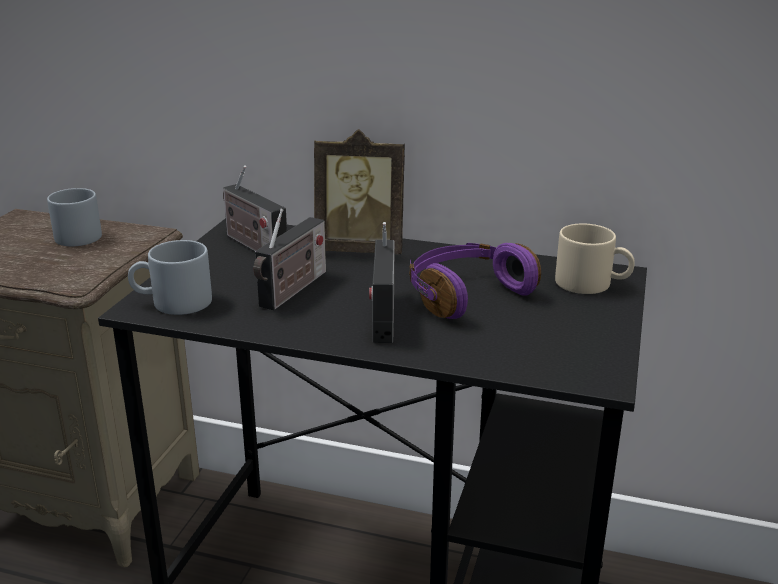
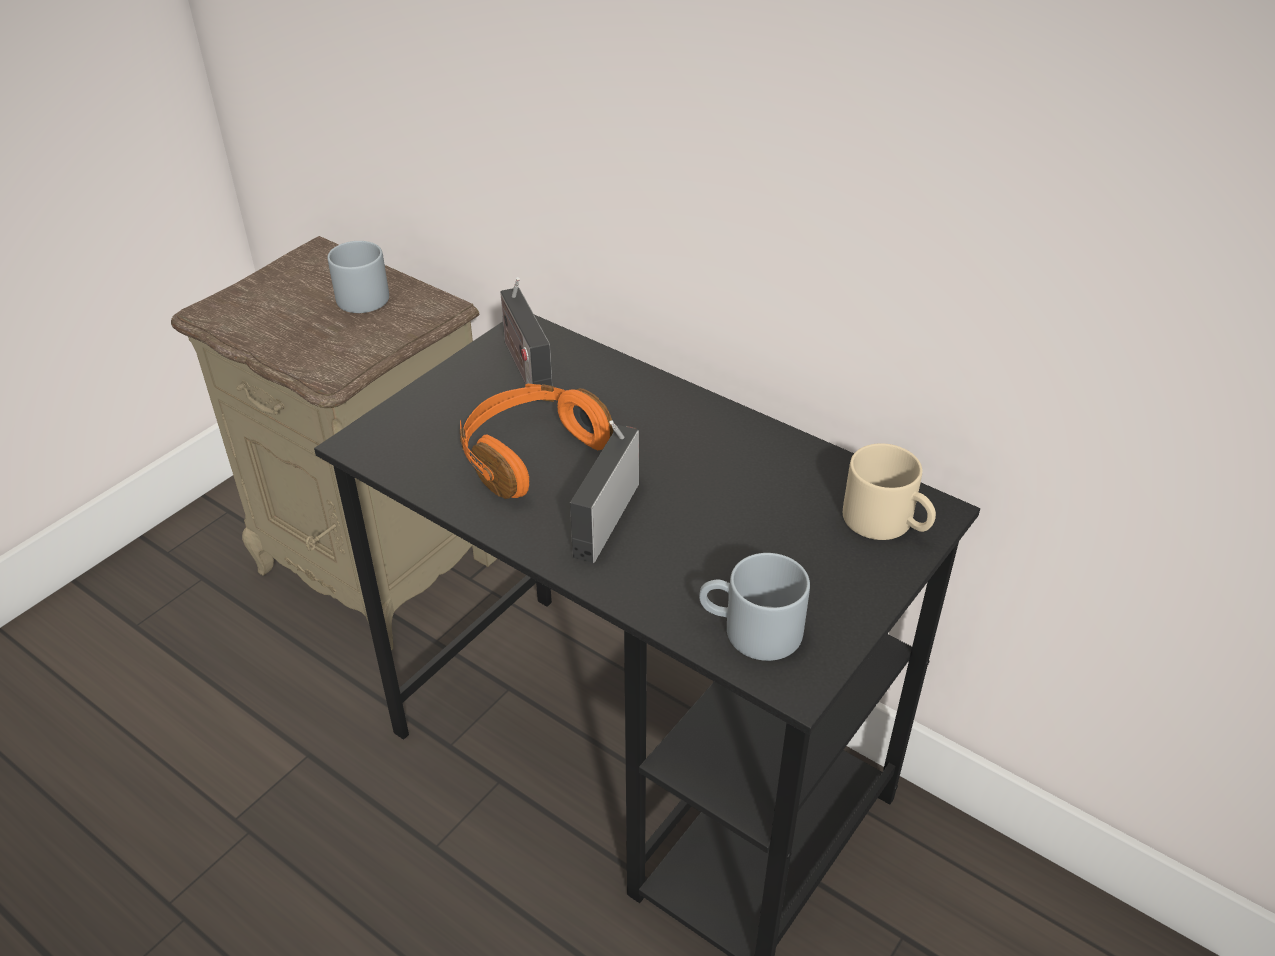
camera: 20 degrees right, 15 degrees up
(172, 303) = (396, 443): grey mug -> grey mug (750, 630)
(292, 291) = (529, 453): radio -> orange headphones
(361, 249) = (643, 398): picture frame -> none
(465, 294) = (722, 504): purple headphones -> none

